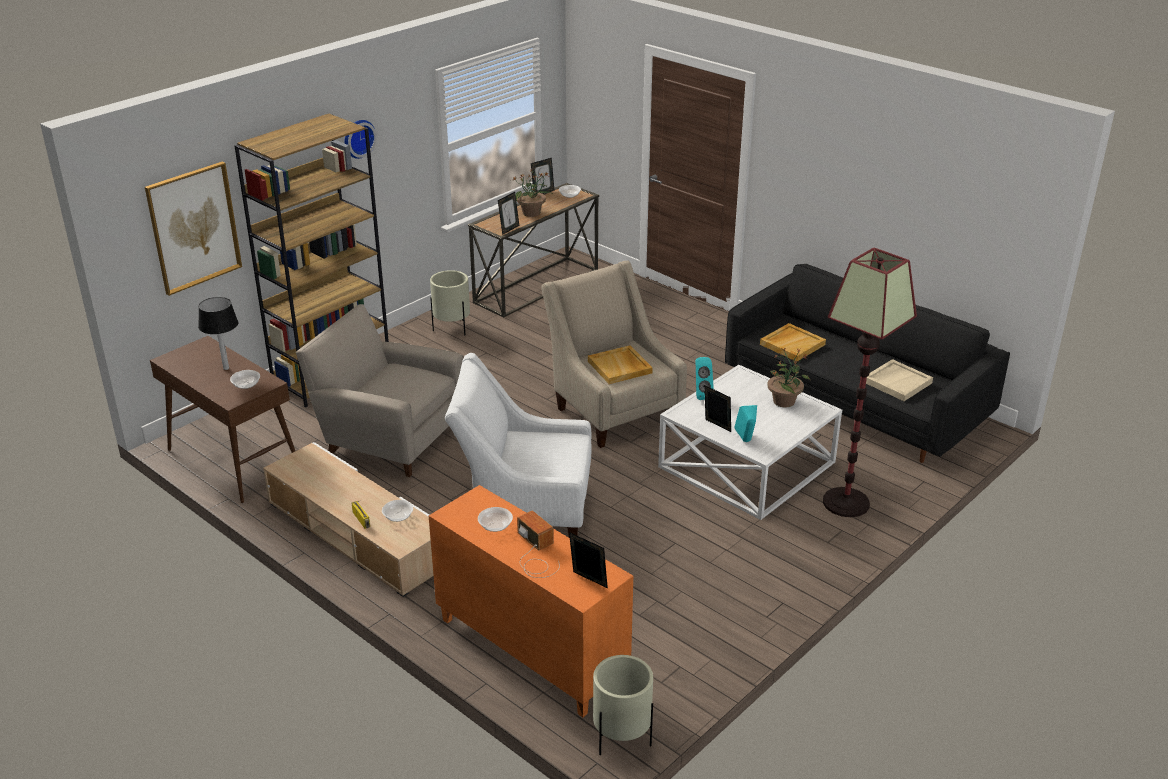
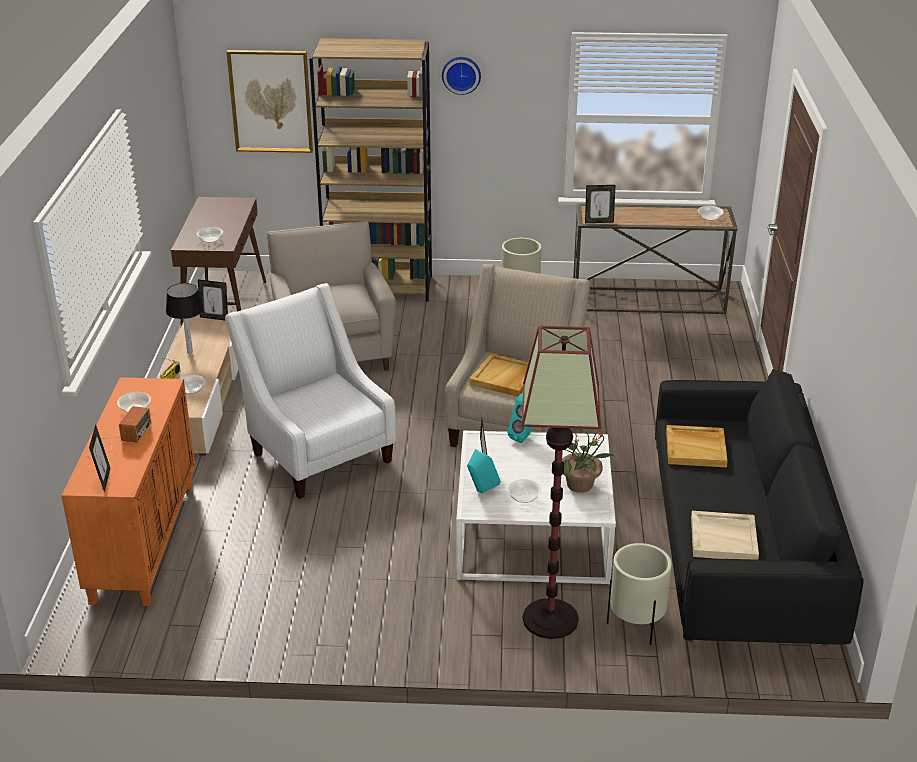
camera: 50 degrees right, 0 degrees up
(225, 368) = (222, 223): table lamp -> table lamp (189, 352)
(532, 213) = (646, 217): potted plant -> none
(543, 192) = (691, 205): picture frame -> picture frame (215, 317)
(621, 739) = (81, 636): beige planter -> beige planter (635, 626)
(772, 428) = (523, 497): none -> bowl

